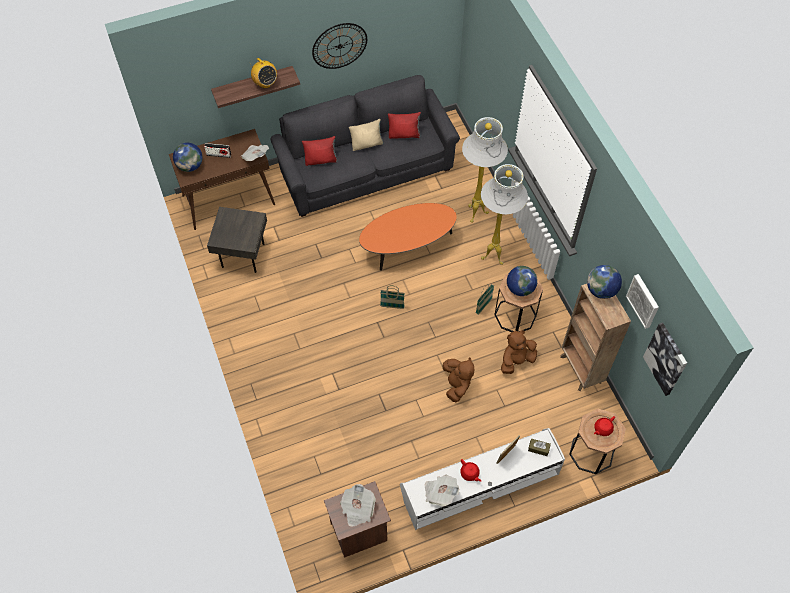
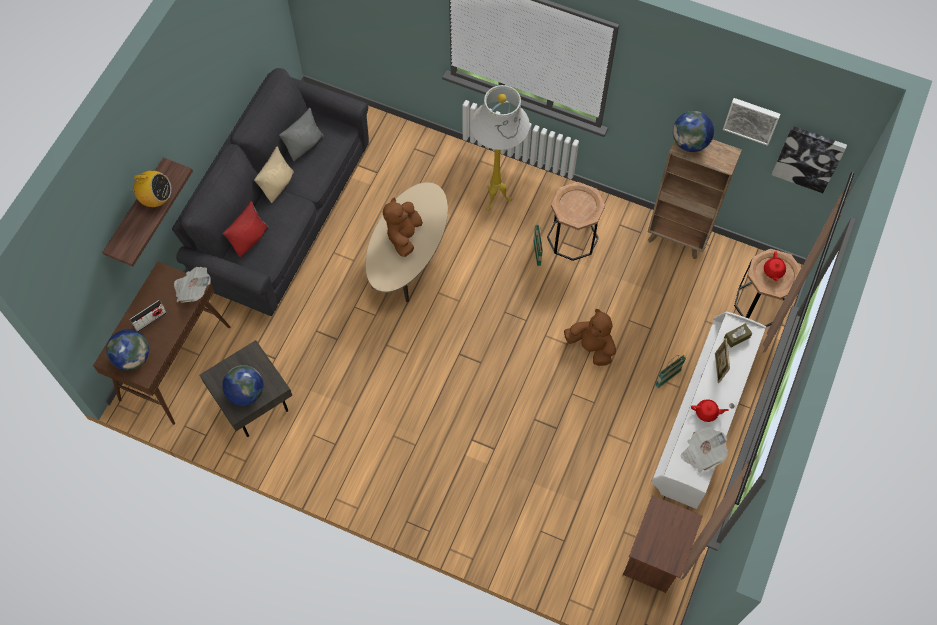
camera: 45 degrees left, 5 degrees up
(339, 46) = (195, 97): wall clock -> none
(357, 509) = (666, 534): newspaper -> none
(392, 306) = (456, 326): basket -> basket (667, 378)
(404, 134) = (304, 145): red pillow -> grey pillow
(407, 248) = (409, 258): orange coffee table -> beige coffee table
(477, 213) = (436, 170): white floor lamp -> none
(516, 360) = (617, 278): brown plush toy -> brown plush toy (404, 235)
(520, 288) = (576, 206): globe -> globe (246, 393)

